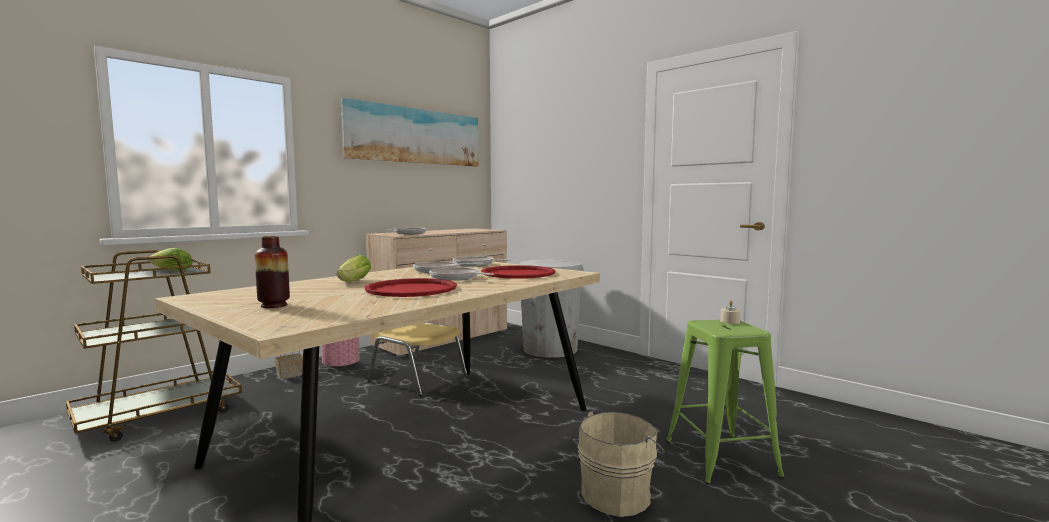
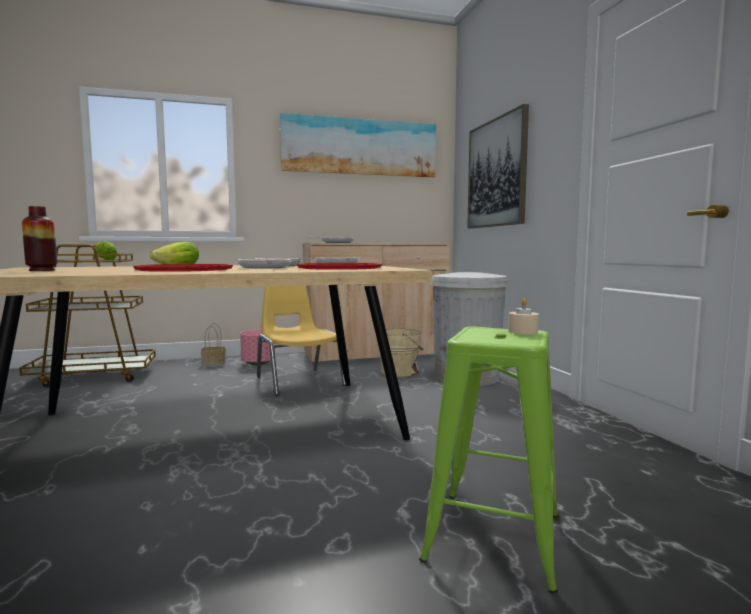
camera: 30 degrees right, 0 degrees up
(550, 171) = (497, 173): none -> picture
(618, 494) = (297, 534): beige bucket -> beige bucket (401, 371)

